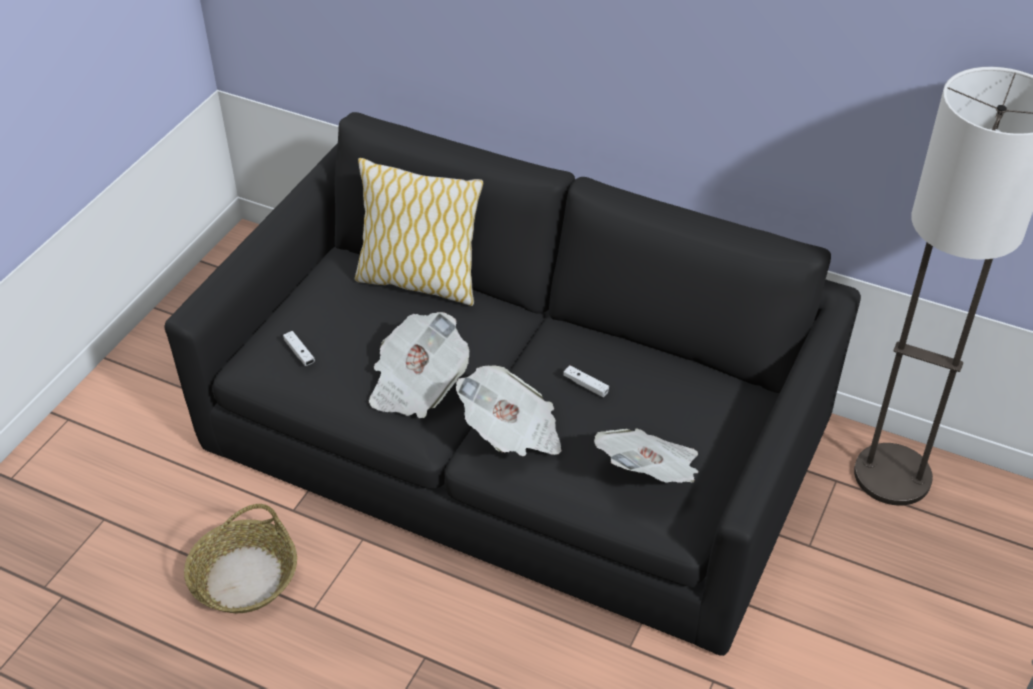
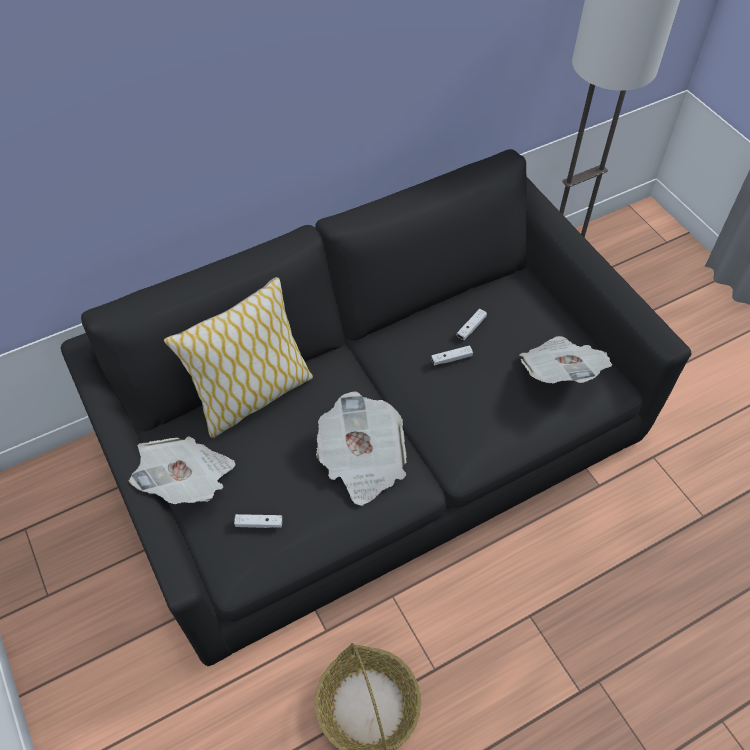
camera: 55 degrees left, 10 degrees up
(512, 433) = (462, 429): newspaper -> newspaper (187, 481)
(638, 381) = (471, 327): none -> white game controller

